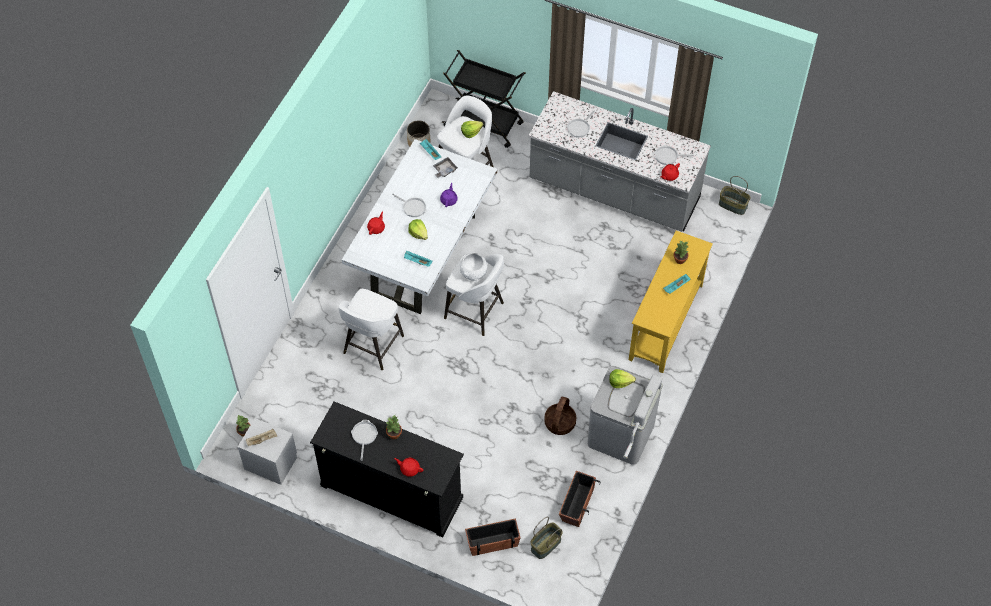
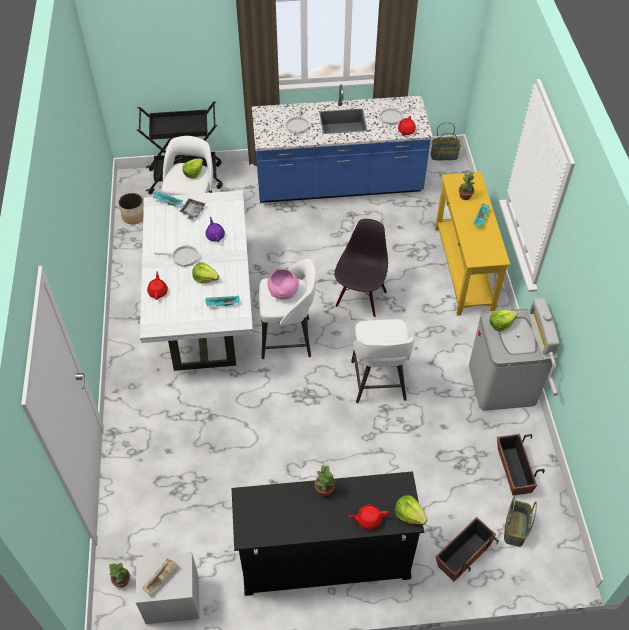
camera: 30 degrees left, 5 degrees down
(364, 436) = (292, 509): frying pan -> none
(372, 346) = (207, 419): white stool -> white stool (378, 382)
(439, 480) = (409, 514): none -> lettuce
(474, 273) = (284, 292): white bowl -> pink bowl
(558, 306) = (360, 298): none -> black chair
(559, 422) = (439, 401): basket -> none
(614, 191) = (338, 184): grey counter -> blue counter

